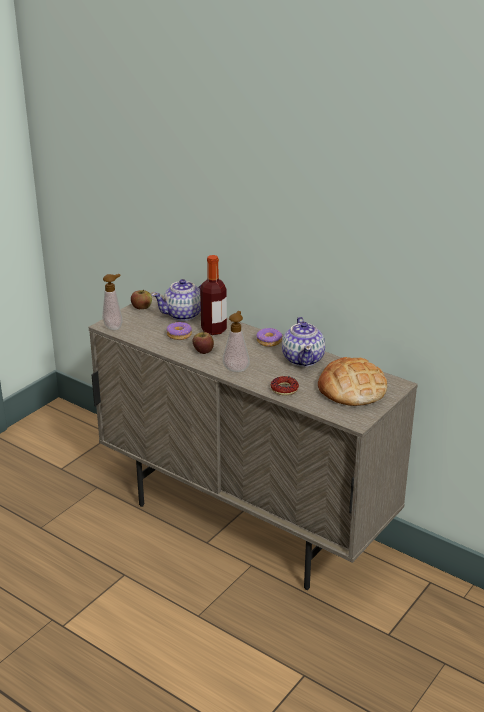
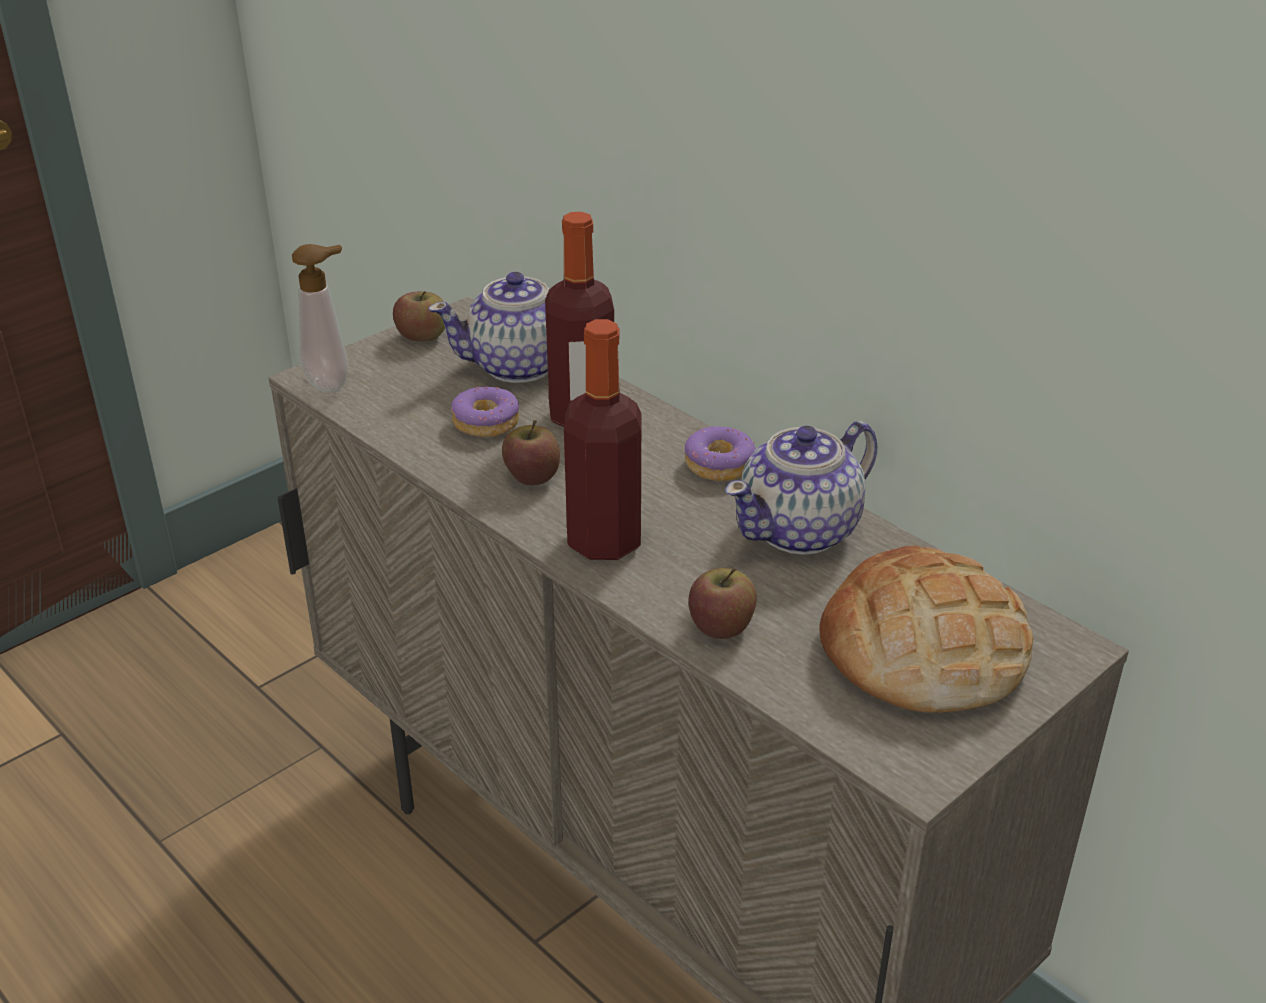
camera: 10 degrees right, 5 degrees up
(236, 368) = (604, 541): soap dispenser -> bottle
(284, 389) = (721, 626): donut -> apple
(303, 359) = (801, 530): teapot -> teapot turned 45 degrees clockwise

